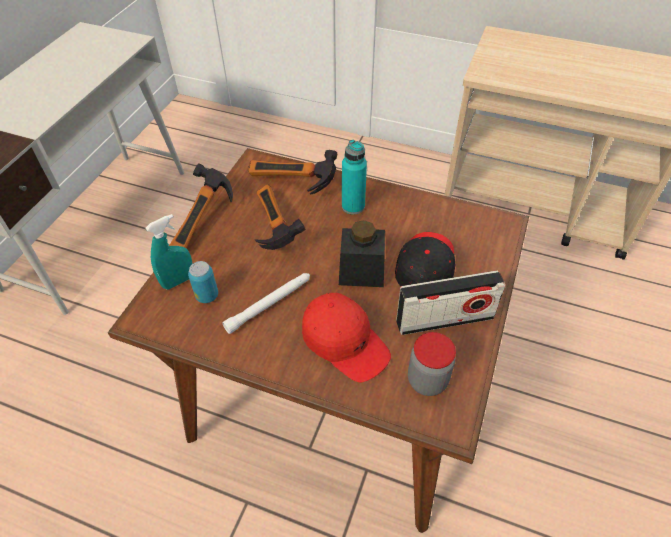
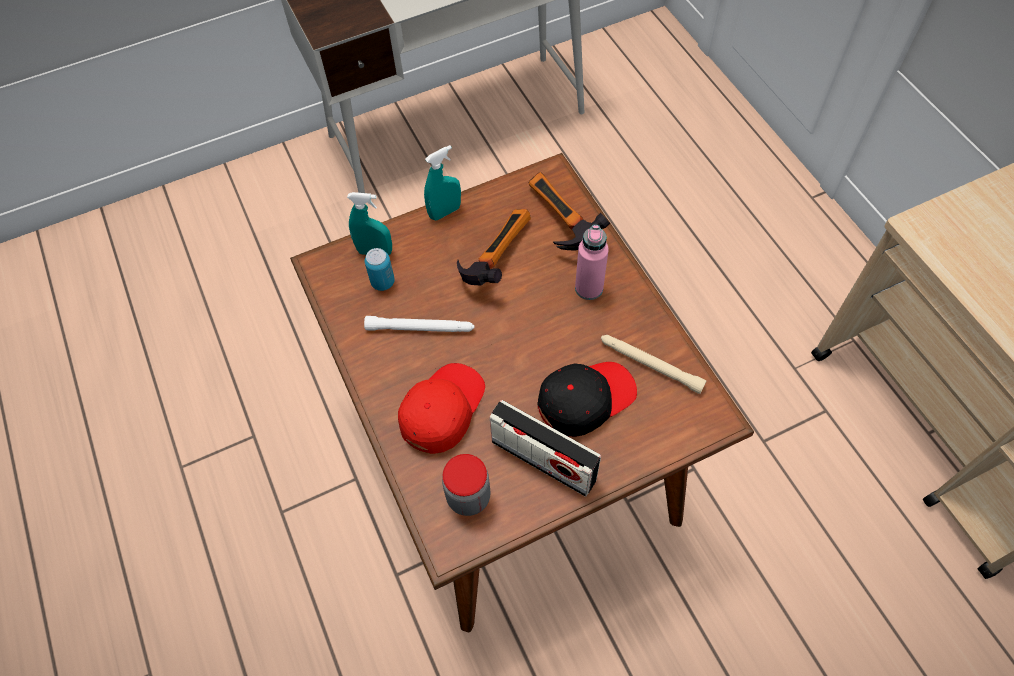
camera: 45 degrees right, 10 degrees up
(205, 225) = (445, 212): hammer -> turquoise spray bottle
(345, 342) = (442, 410): red cap -> red cap turned 150 degrees counterclockwise
(353, 206) = (589, 288): turquoise bottle -> pink bottle
(361, 272) = (523, 359): black jar -> none
(438, 221) = (650, 365): none -> beige flashlight

